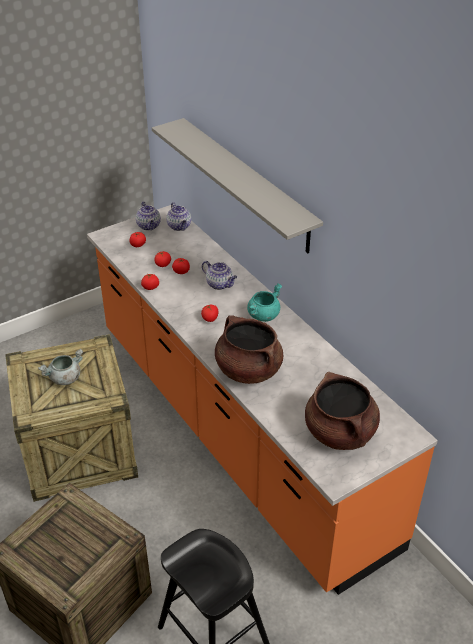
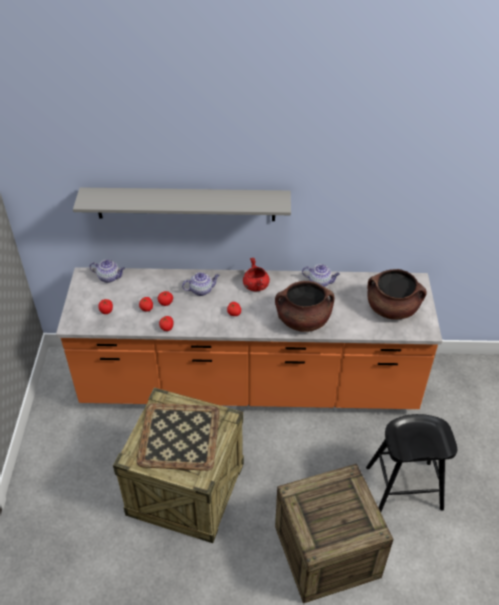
camera: 55 degrees left, 5 degrees up
(65, 378) = (180, 437): grey cooking pot -> tray
(149, 226) = (89, 293): teapot -> teapot (320, 282)
(263, 315) = (256, 286): turquoise cooking pot -> red cooking pot

